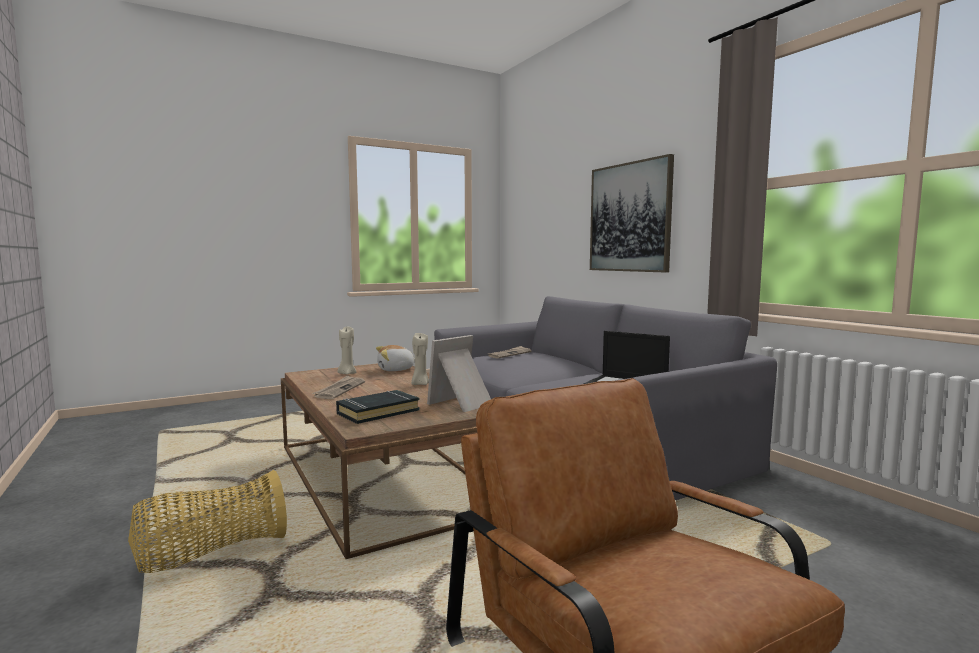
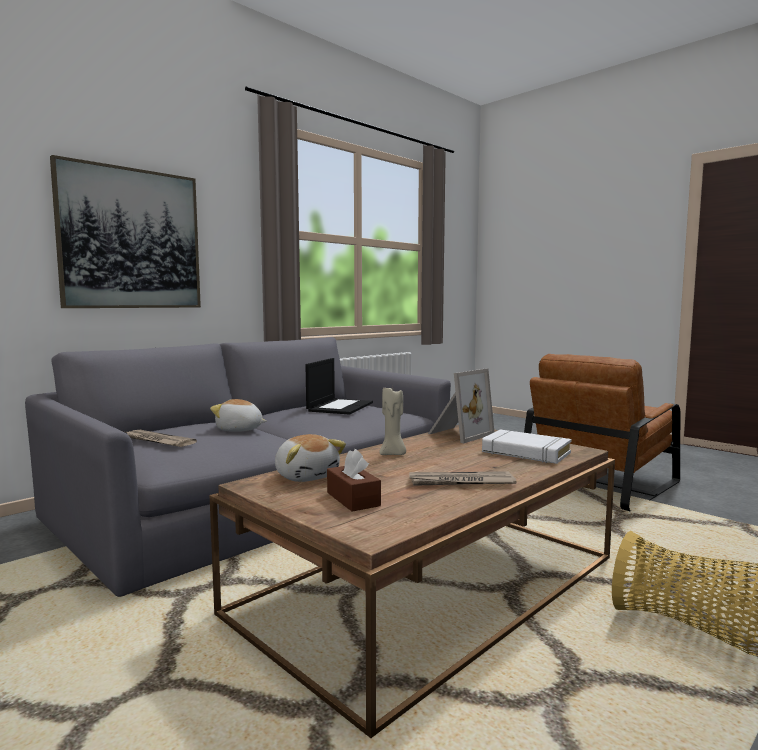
camera: 105 degrees left, 0 degrees up
(347, 373) = (353, 499): beige candle -> brown tissue box
(377, 412) = (525, 453): black book -> white book
(463, 403) = (458, 434): picture frame -> picture frame turned 75 degrees counterclockwise
(540, 366) = (239, 430): none -> plush toy

